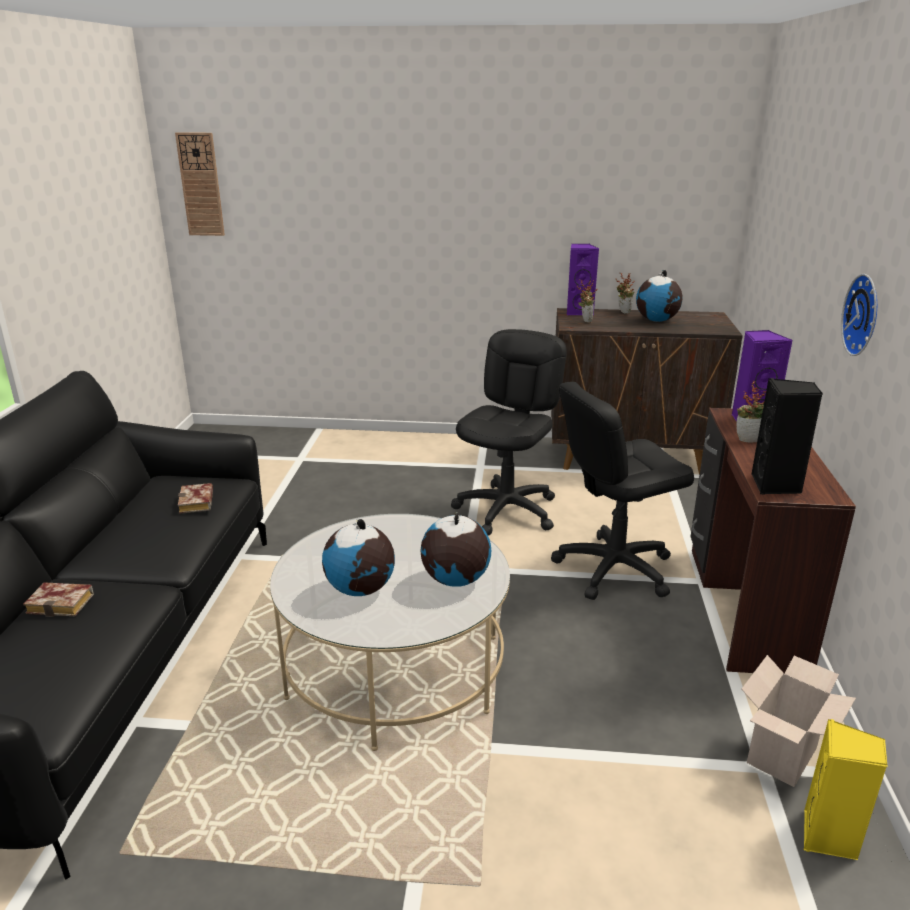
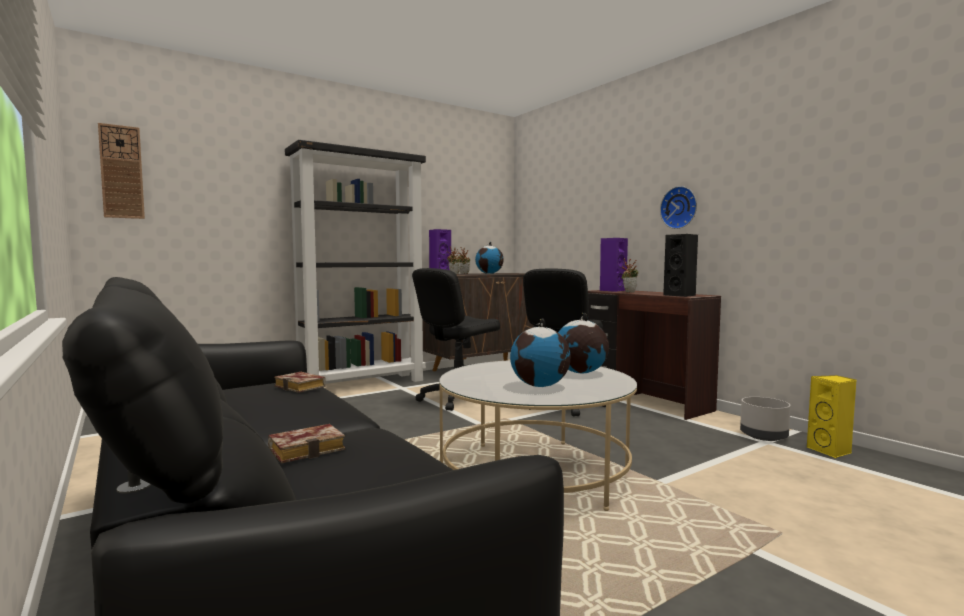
camera: 40 degrees left, 20 degrees down
(451, 445) = (363, 384): none -> black bookcase
(507, 510) = (458, 399): black office chair -> black office chair turned 120 degrees counterclockwise
(783, 757) = (764, 436): cardboard box -> grey planter

